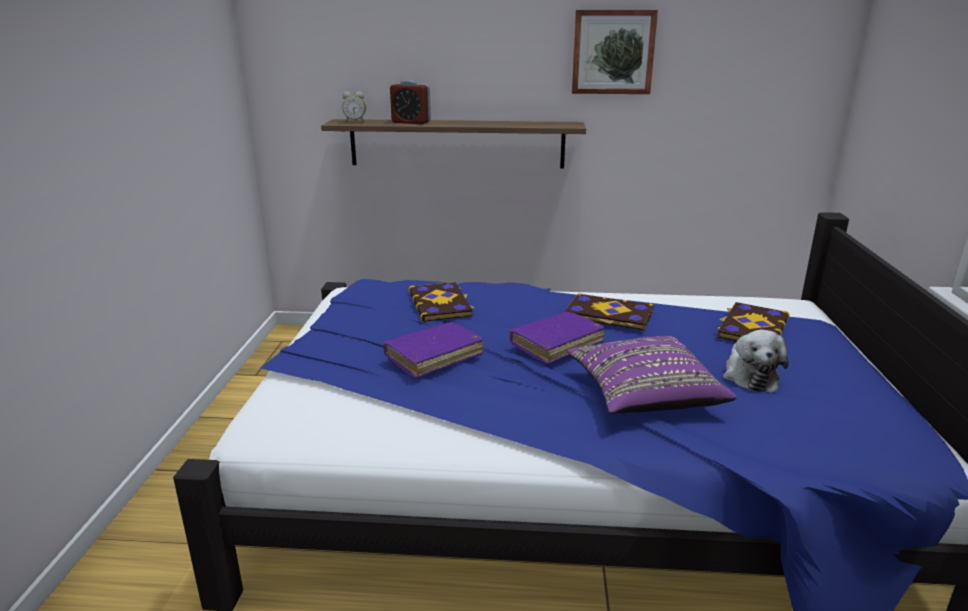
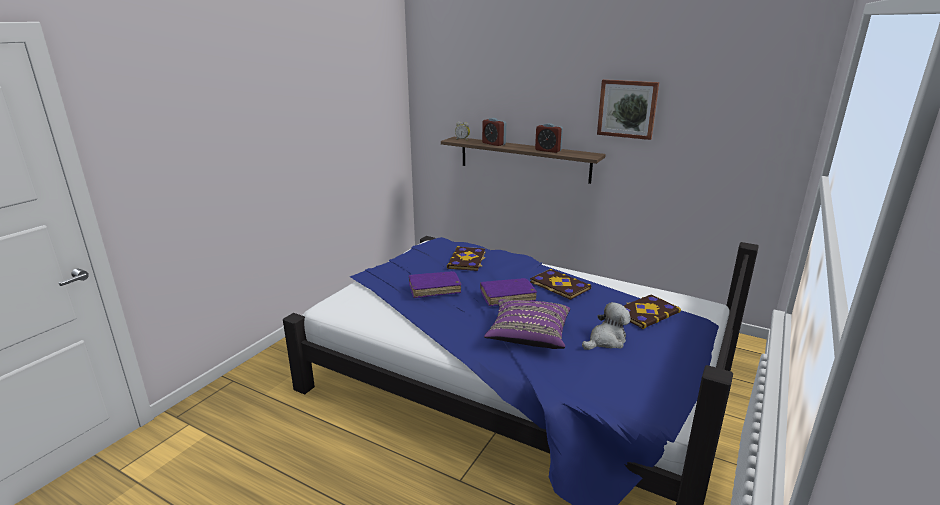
camera: 25 degrees right, 0 degrees up
(503, 124) = (548, 150): none -> alarm clock
(749, 377) = (606, 340): plush toy -> plush toy turned 150 degrees counterclockwise

